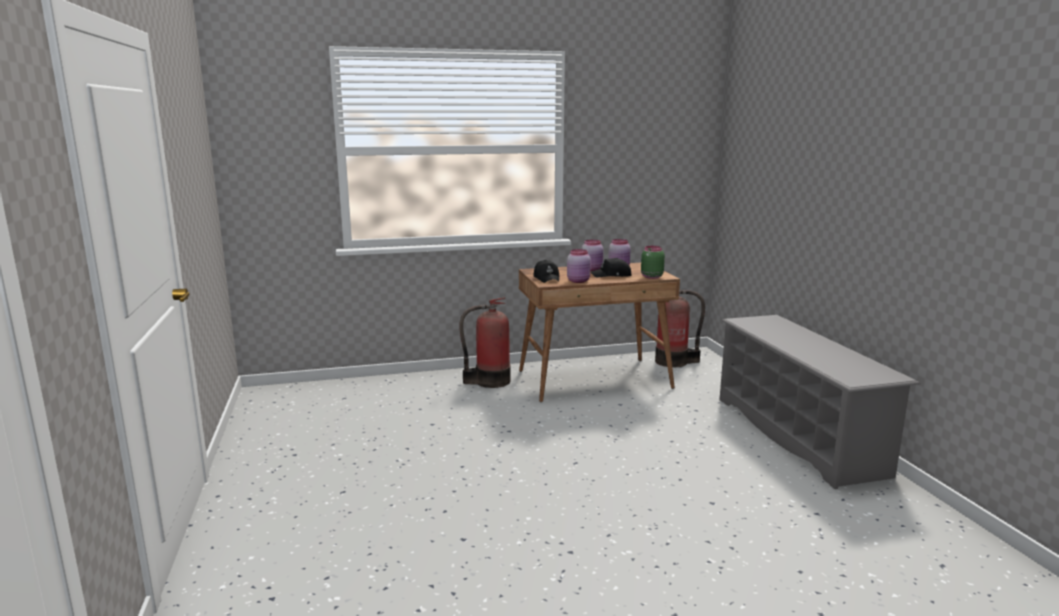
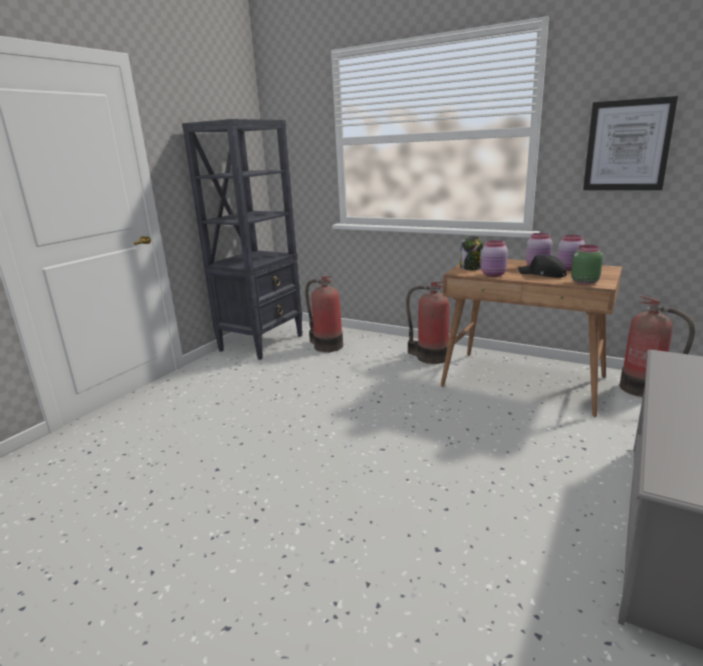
camera: 45 degrees right, 5 degrees up
(274, 419) = (262, 343): none -> black bookcase
(364, 400) = (326, 346): none -> fire extinguisher
(547, 278) = (471, 268): black cap -> jar
(631, 163) = (627, 145): none -> picture

